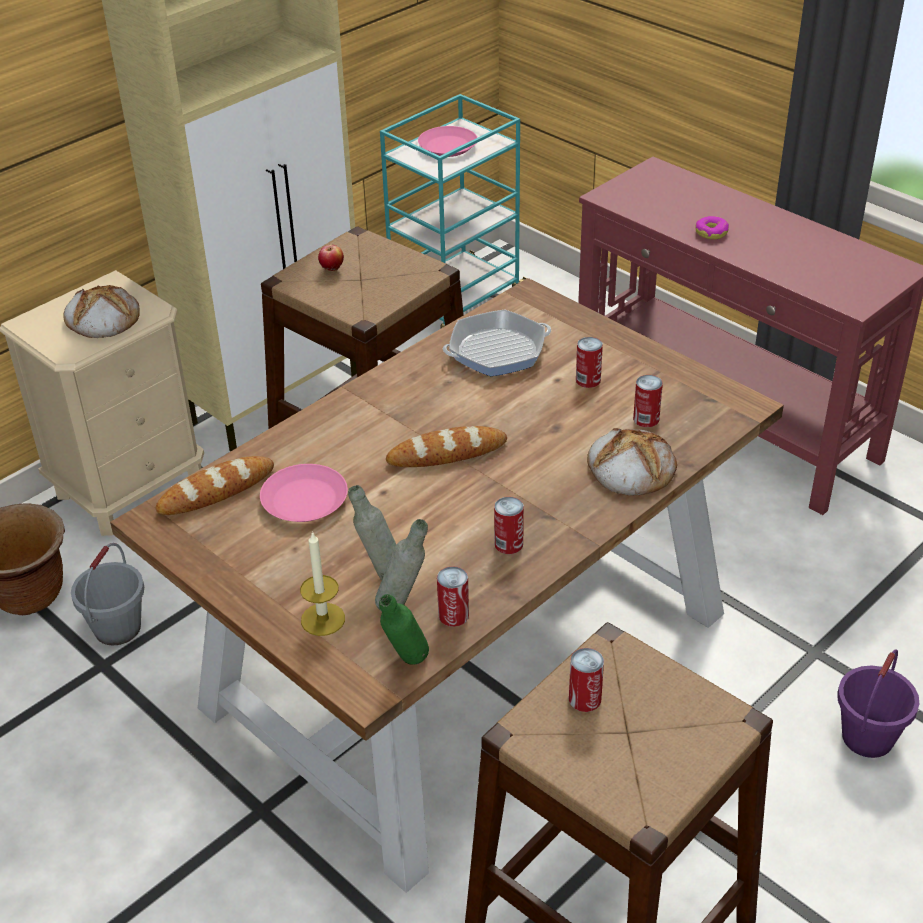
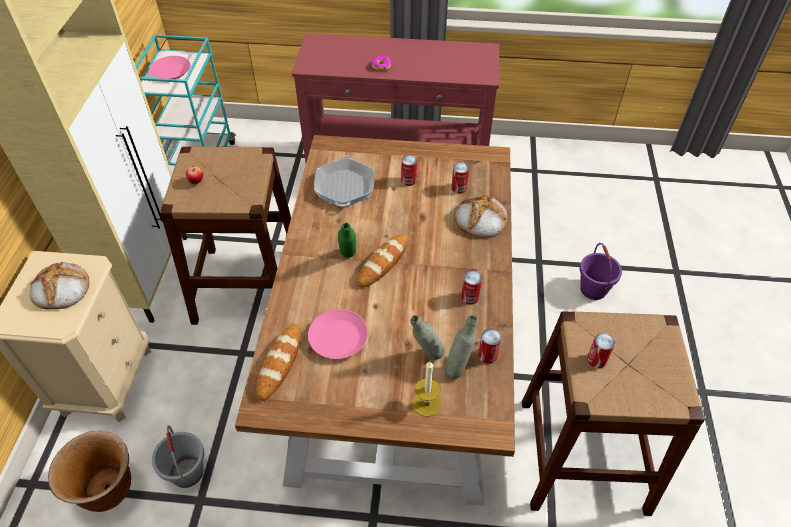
camera: 40 degrees left, 10 degrees up
(406, 665) = (496, 400): green bottle -> green bottle (348, 259)
(497, 351) = (344, 187): frying pan -> frying pan turned 150 degrees clockwise

